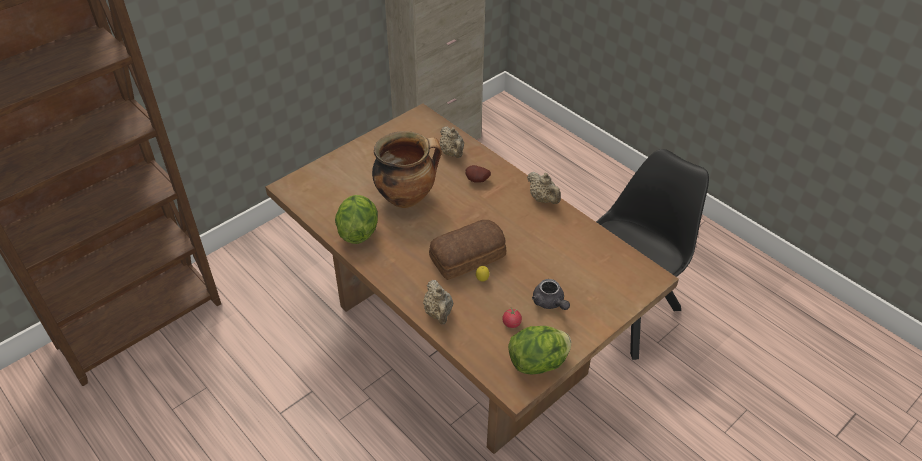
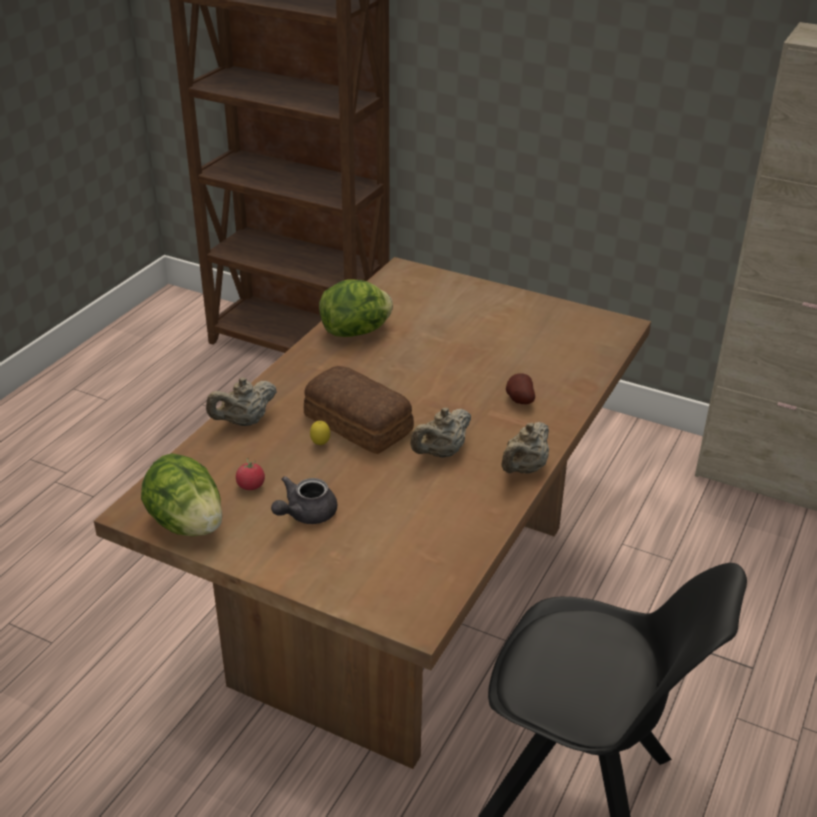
camera: 70 degrees right, 10 degrees down
(407, 197) = (443, 351): cooking pot -> none
(452, 153) = (561, 367): beige teapot -> beige teapot (441, 453)

